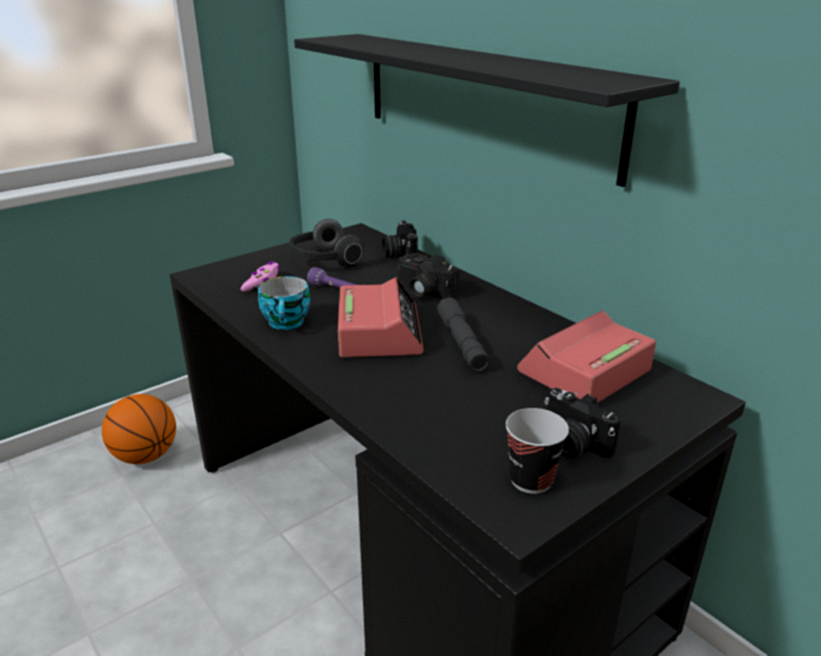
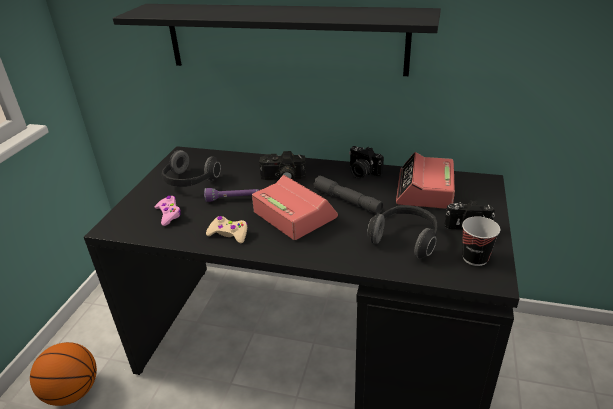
camera: 35 degrees left, 5 degrees up
(287, 323) = (229, 234): cup -> beige game controller
(399, 255) = (235, 160): camera -> camera (362, 172)
(469, 414) = (405, 239): none -> headphones

